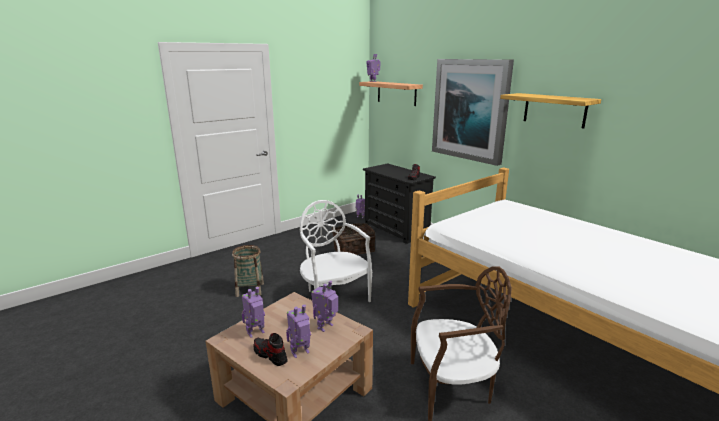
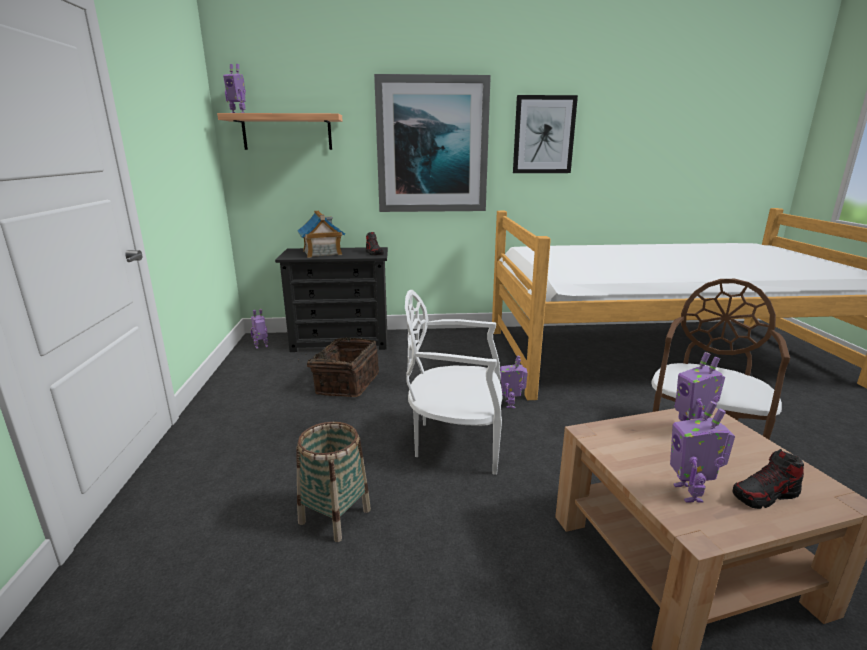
camera: 55 degrees left, 0 degrees up
(300, 353) = (761, 467): toy robot -> toy robot (511, 404)
(392, 170) = (322, 253): none -> toy house
(554, 110) = (543, 135): shelf -> picture

